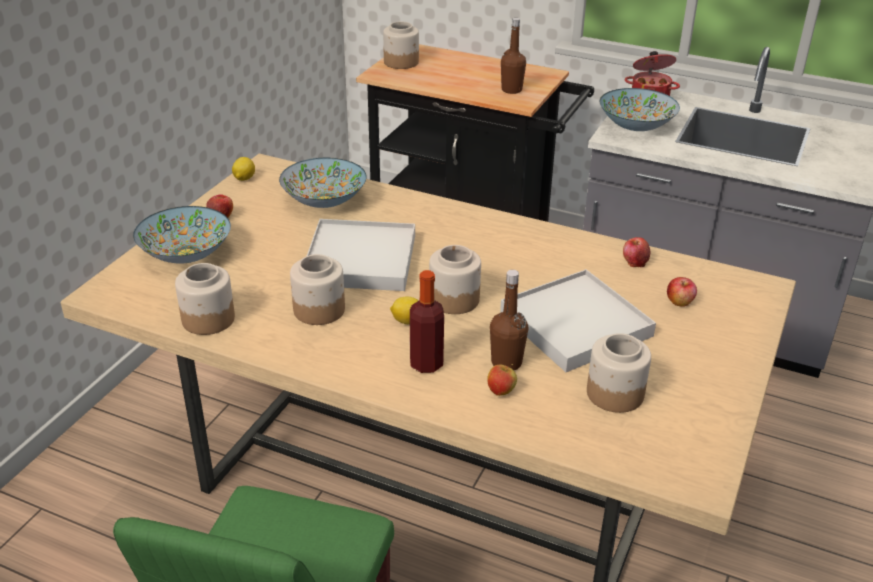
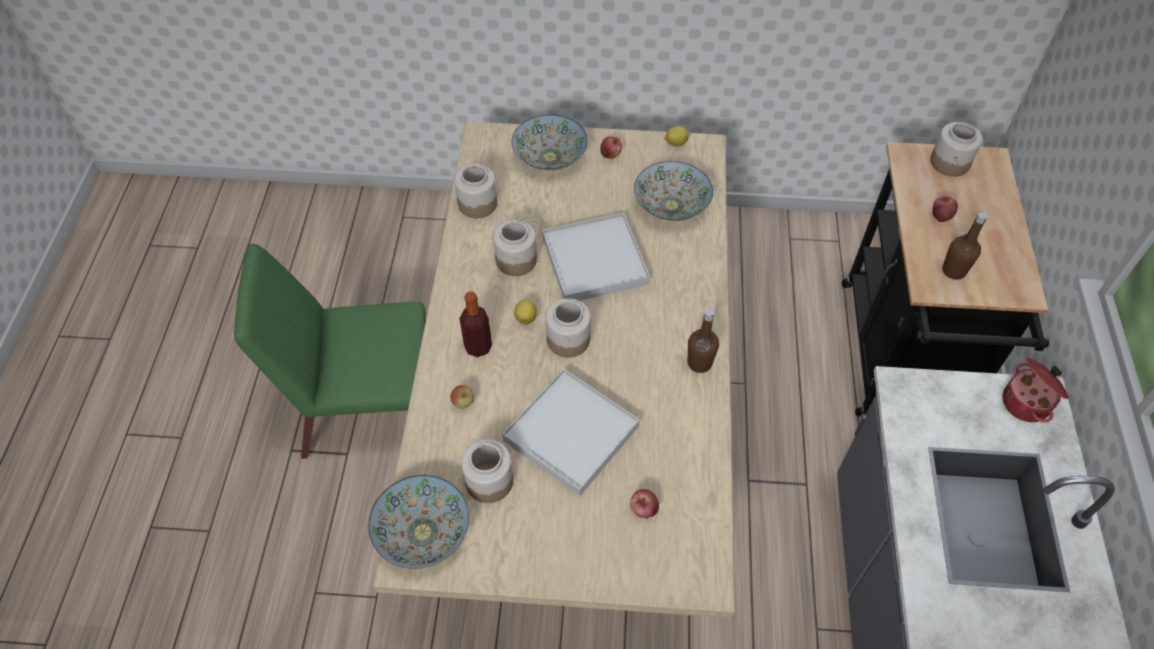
camera: 70 degrees right, 20 degrees up
(506, 362) = (500, 397): brown bottle -> brown bottle (699, 363)
(634, 262) = (693, 460): apple -> apple (941, 215)
(636, 126) = (940, 402): bowl -> bowl (422, 532)

